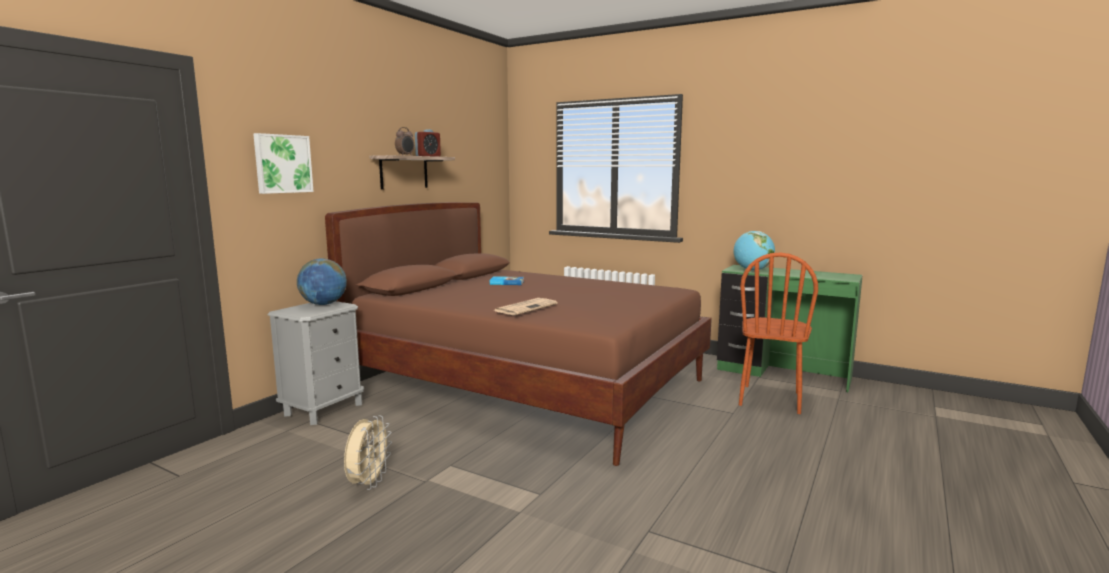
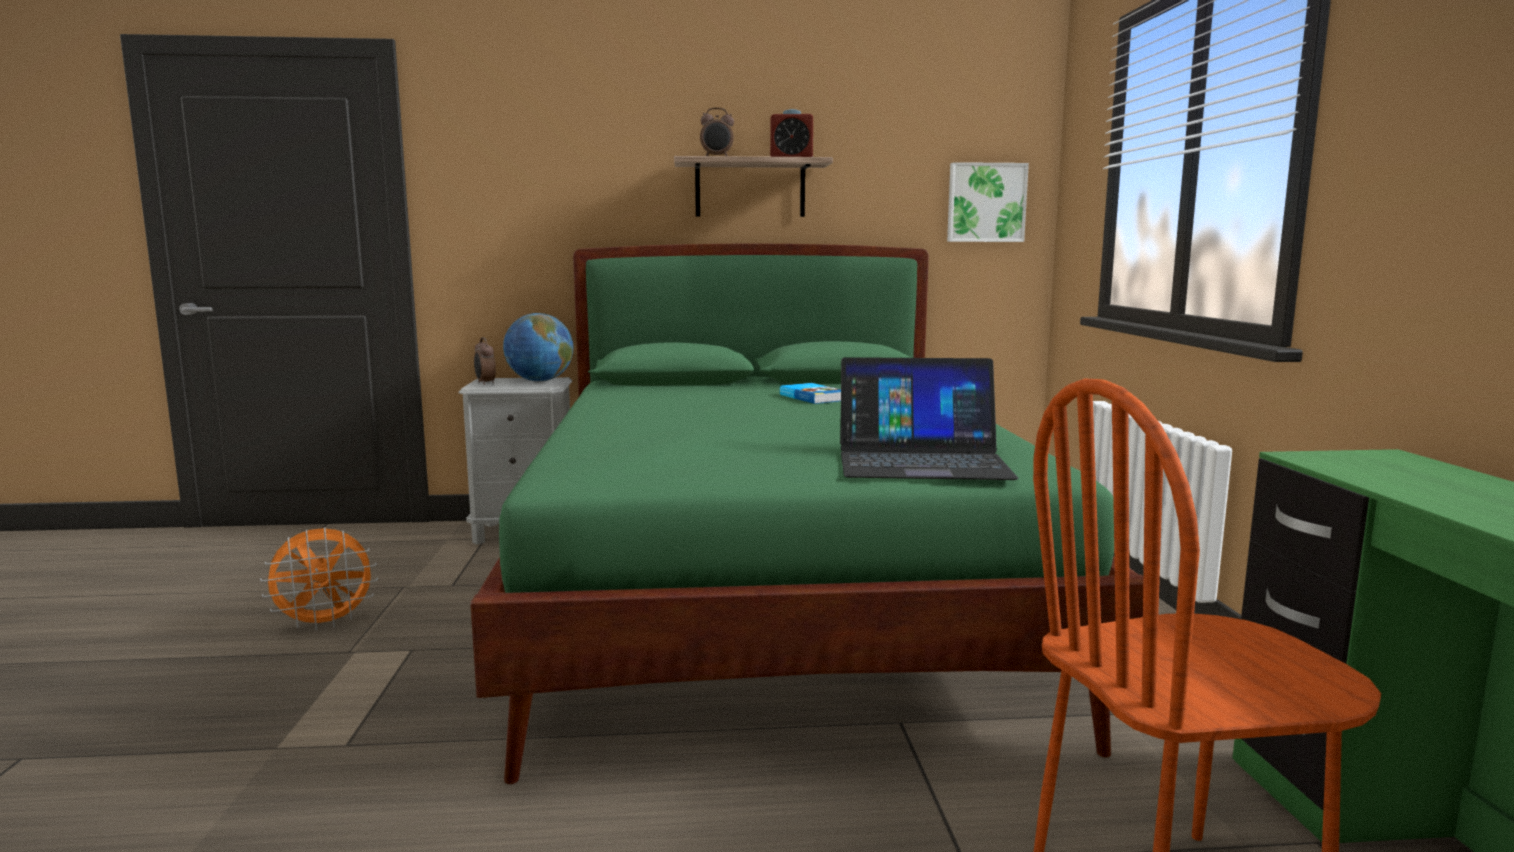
camera: 55 degrees right, 0 degrees up
(282, 164) = (515, 175): picture -> picture (985, 203)
(298, 312) = (485, 383): none -> alarm clock
(368, 483) = (325, 623): beige fan -> orange fan
(526, 307) = (626, 427): newspaper -> none
(528, 385) = (776, 603): brown bed -> green bed
(647, 293) = (921, 460): none -> laptop
(752, 270) = (1370, 470): globe -> none

